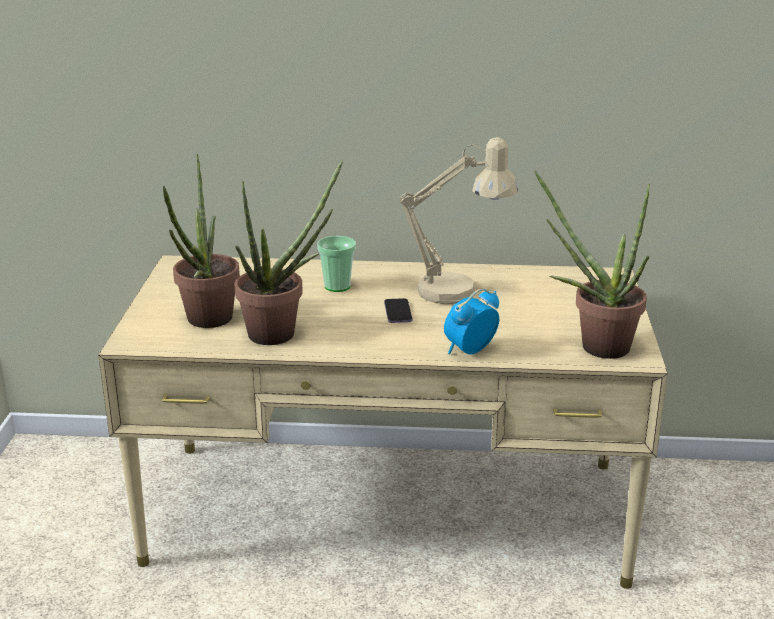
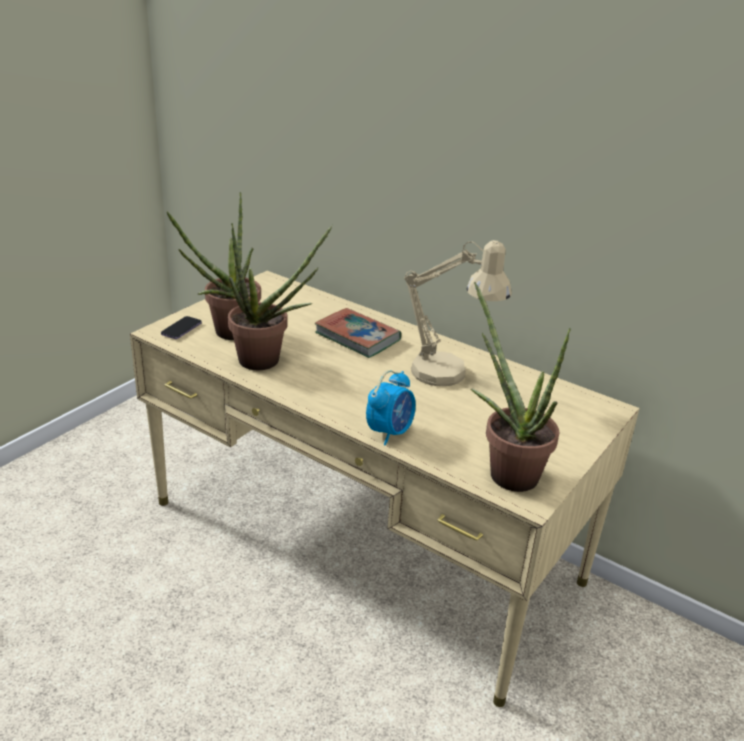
camera: 30 degrees right, 5 degrees up
(337, 286) = (357, 337): cup -> book
(398, 312) = (375, 376): phone -> phone (181, 329)
(469, 351) = (390, 432): alarm clock -> alarm clock turned 135 degrees clockwise

